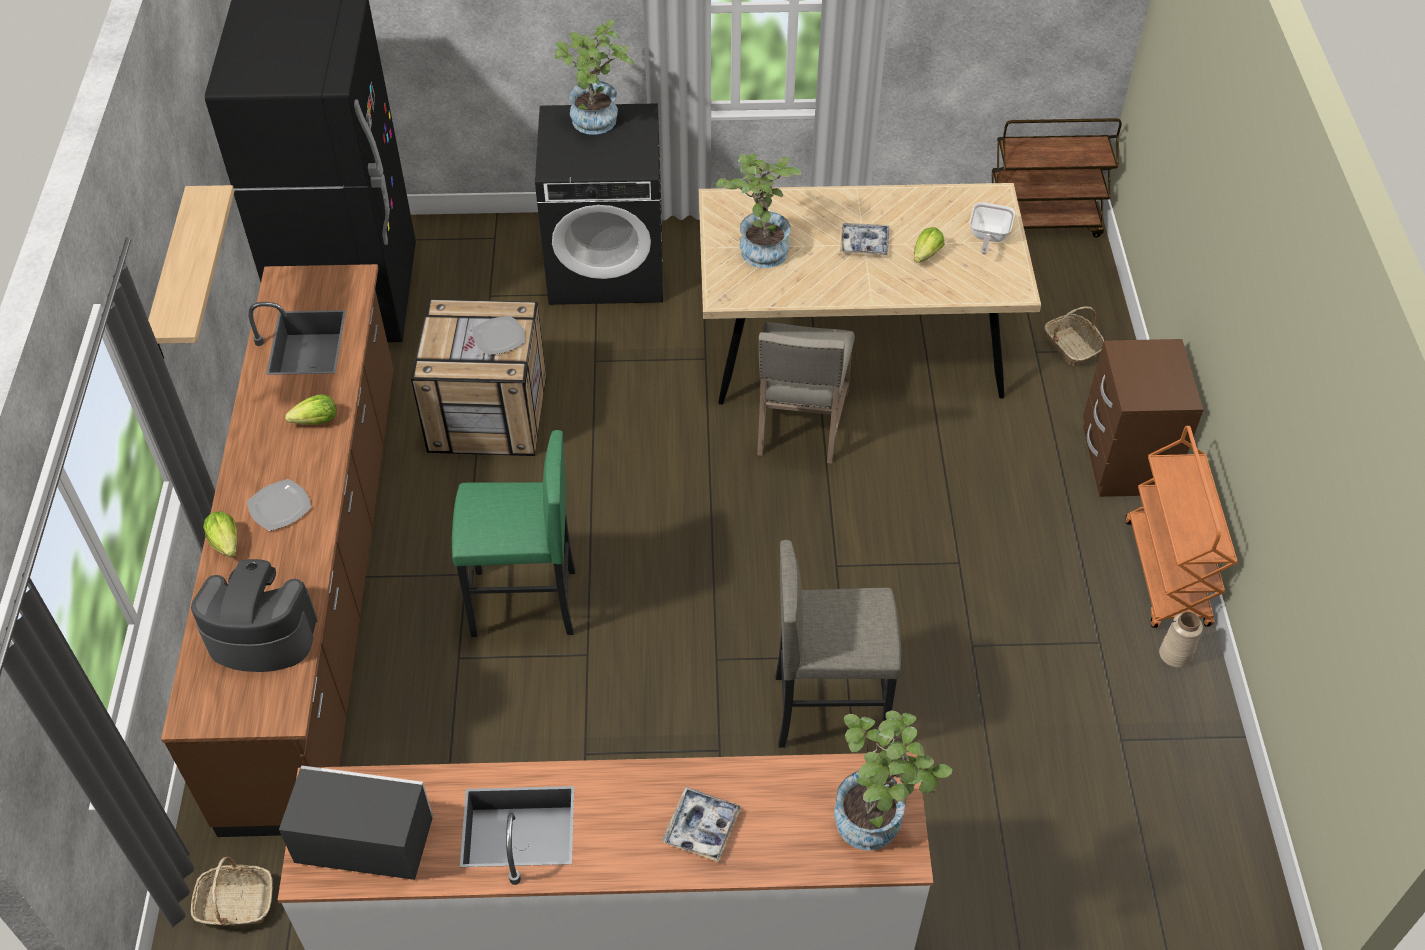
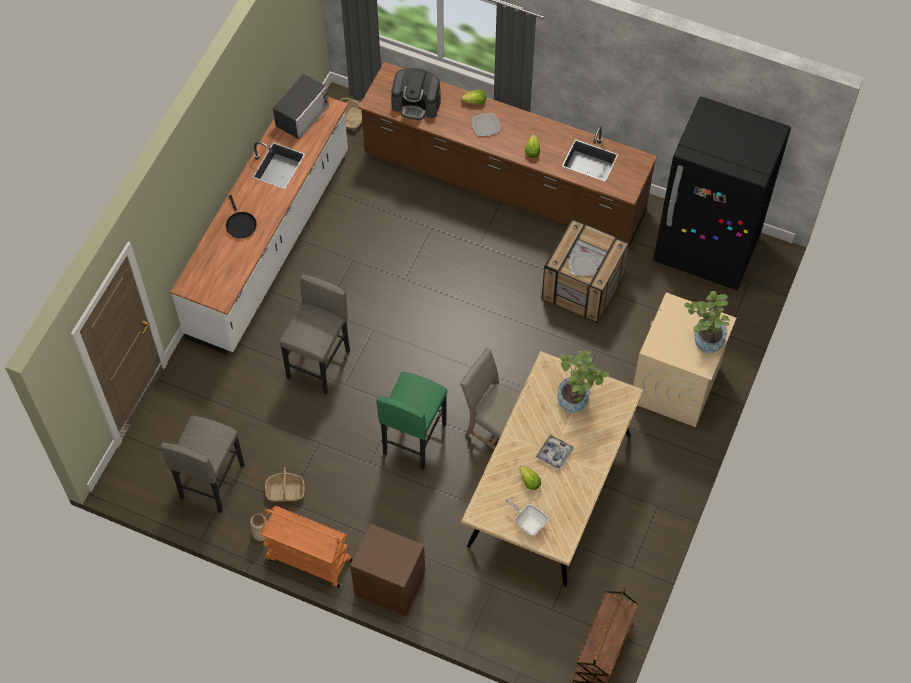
camera: 115 degrees right, 10 degrees up
(171, 277) = (596, 76): shelf -> none
(261, 635) = (416, 103): coffee machine -> coffee machine turned 75 degrees clockwise
(524, 603) = (448, 263): green stool -> green stool (413, 439)
(607, 266) = (675, 385): black washing machine -> beige washing machine
(702, 828) = (240, 224): tray -> black frying pan
(877, 819) = (206, 285): potted plant -> none
(1071, 346) = (488, 608): basket -> basket (285, 491)
(1147, 770) = (211, 481): none -> grey stool

